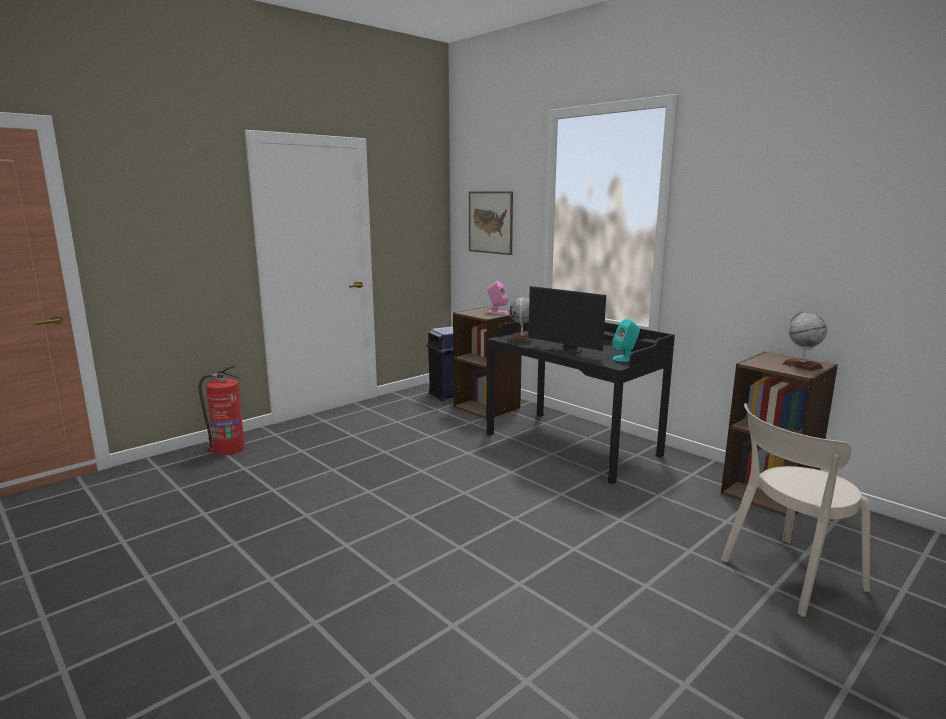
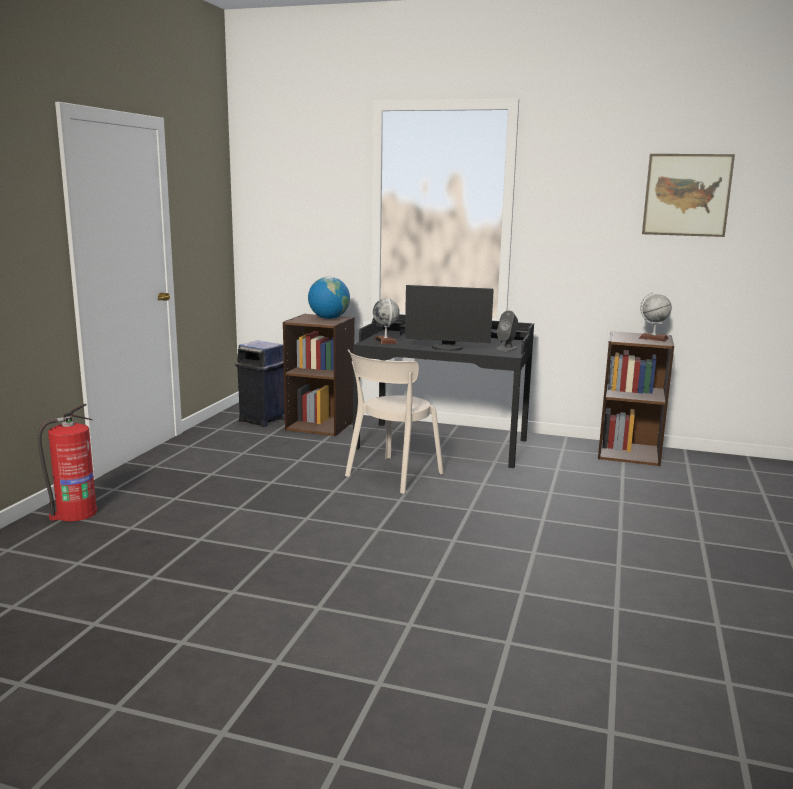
camera: 30 degrees left, 0 degrees up
(490, 222) = (295, 219): picture -> picture (687, 195)
(497, 312) = (329, 318): pink speaker -> globe
(625, 358) = (507, 348): turquoise speaker -> grey speaker
(787, 576) = (696, 502): beige chair -> beige chair (391, 476)

